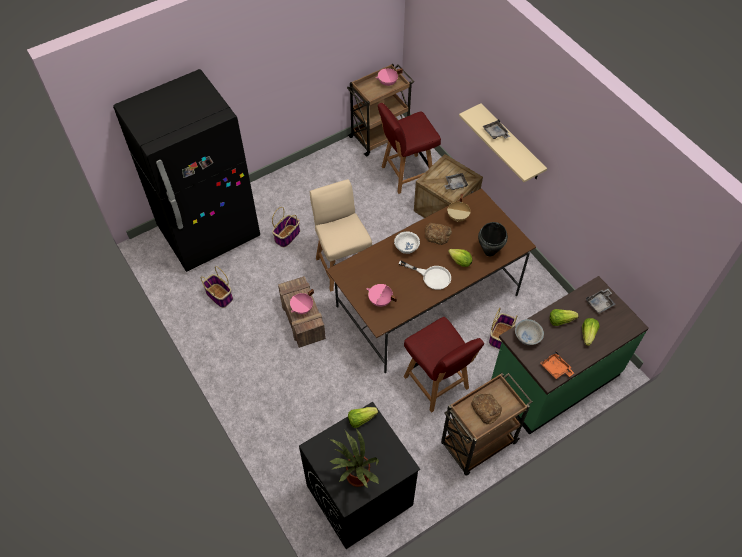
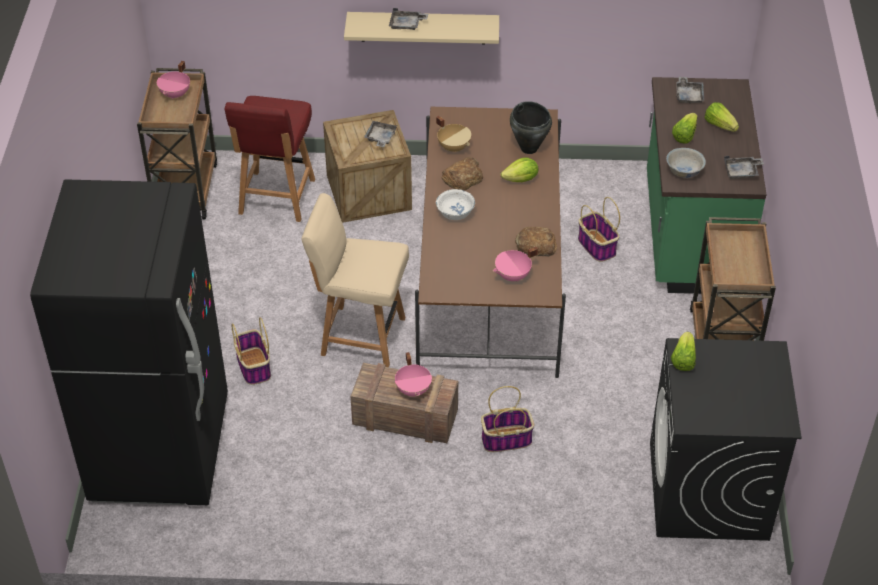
camera: 55 degrees left, 10 degrees down
(219, 296) = (283, 489): basket -> basket (507, 439)
(355, 476) = (755, 401): potted plant -> none
(431, 276) = (519, 214): white frying pan -> none
(437, 384) = (614, 337): red chair -> none
(486, 409) = (738, 261): bread -> bread (535, 245)
(555, 368) = (742, 172): orange tray -> grey tray

